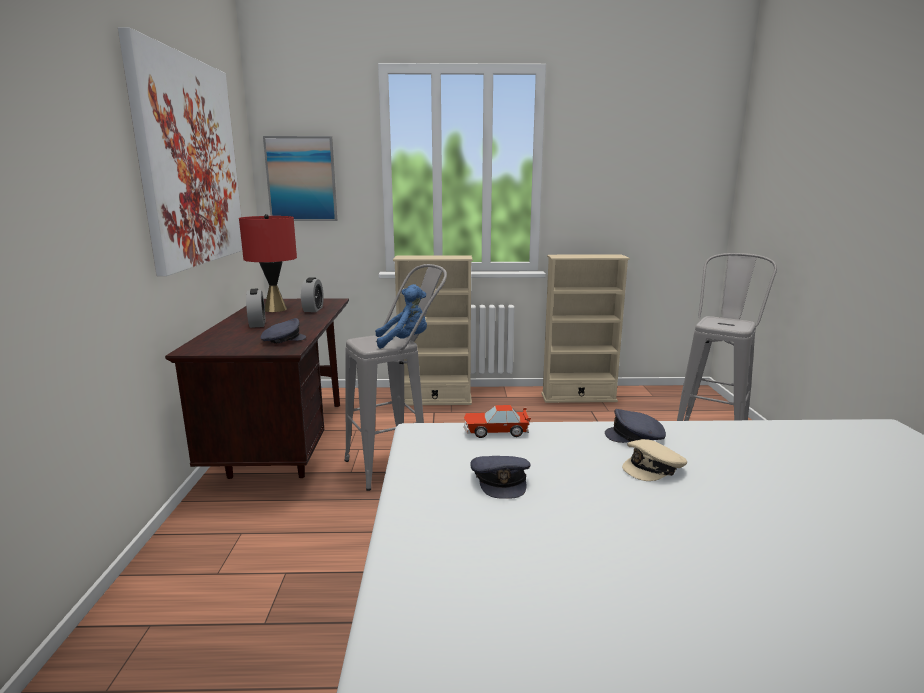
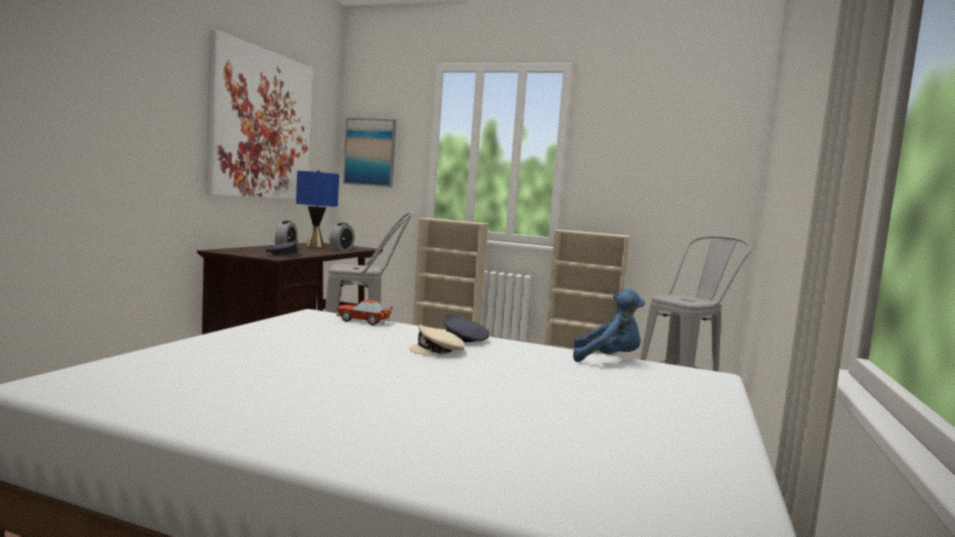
camera: 20 degrees right, 10 degrees down
(275, 309) = (315, 246): red table lamp -> blue table lamp
(404, 342) = (373, 270): blue plush toy -> blue plush toy (608, 359)
(501, 480) = (314, 335): grey cap -> none

